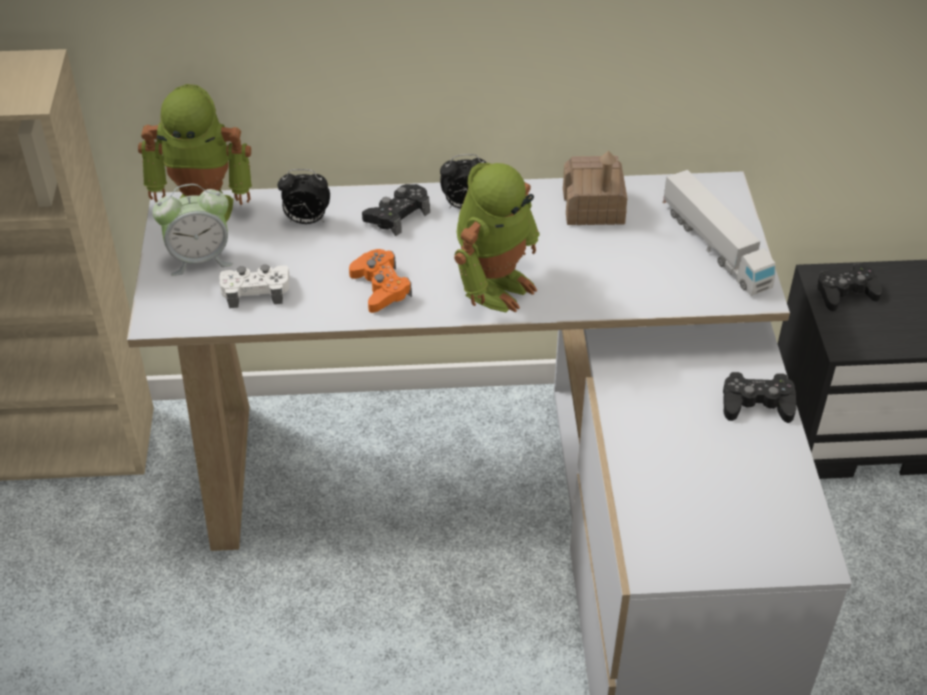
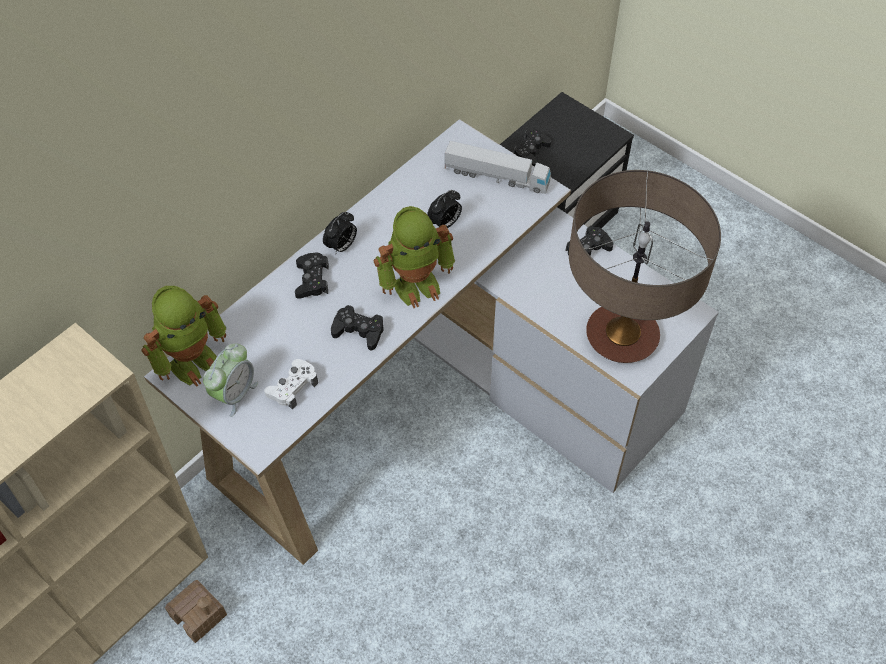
camera: 45 degrees left, 10 degrees up
(306, 220) = (264, 322): alarm clock -> alarm clock (444, 224)
(380, 287) = (358, 331): orange game controller -> black game controller
(494, 285) = (416, 283): toy robot -> toy robot turned 75 degrees clockwise
(593, 207) = (410, 197): toy house -> toy house (198, 615)
(687, 517) = (622, 336): none -> table lamp

